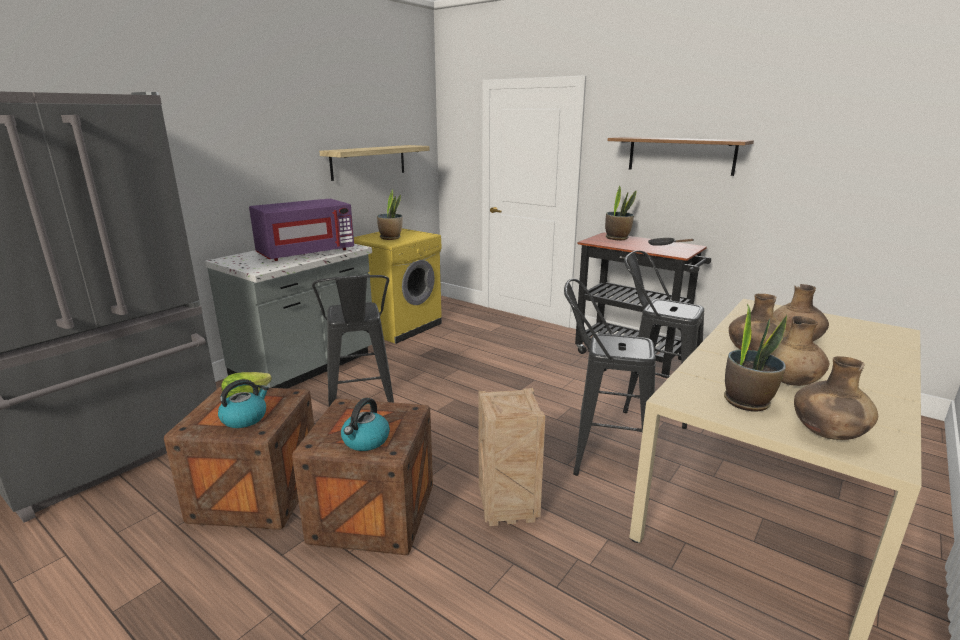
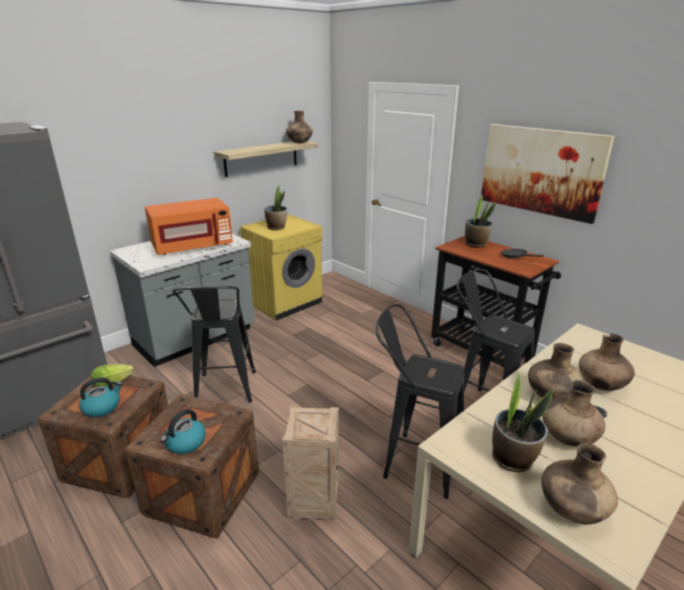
camera: 10 degrees right, 5 degrees up
(306, 253) = (192, 246): purple microwave -> orange microwave
(409, 146) = (299, 143): none -> brown vase
(680, 155) = (540, 171): shelf -> picture

